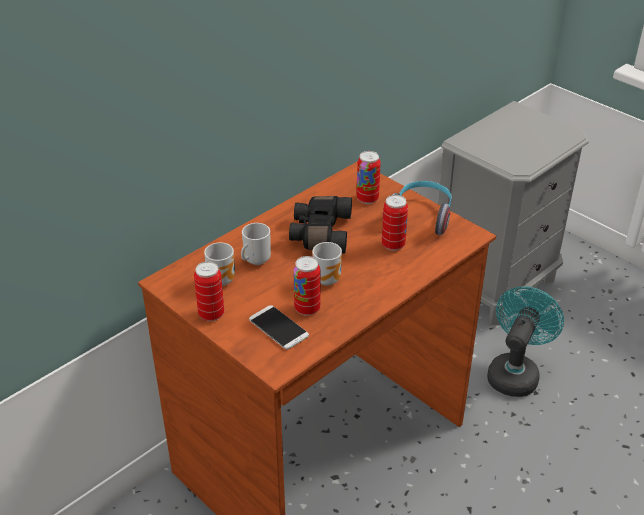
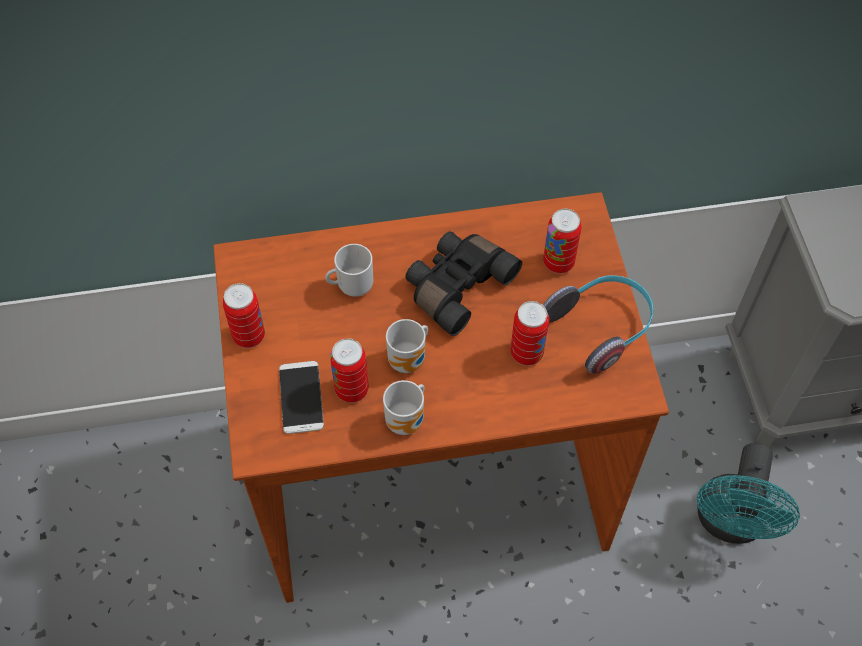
camera: 35 degrees right, 20 degrees up
(223, 279) = (299, 293): mug -> mug (408, 421)
(515, 372) = (730, 523): turquoise fan -> turquoise fan turned 135 degrees clockwise

